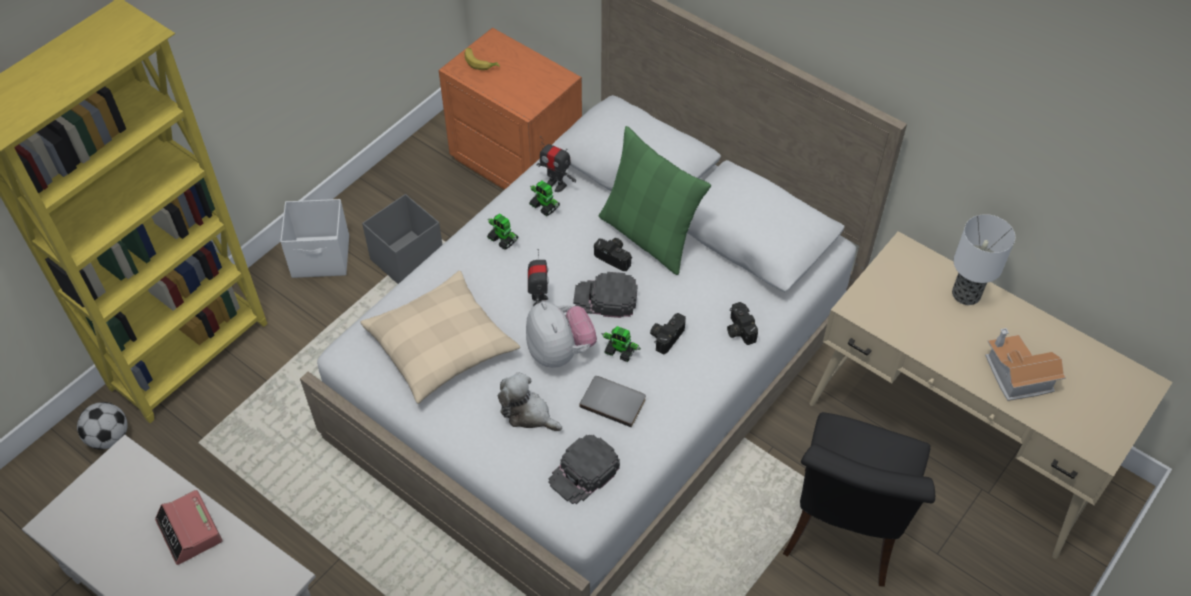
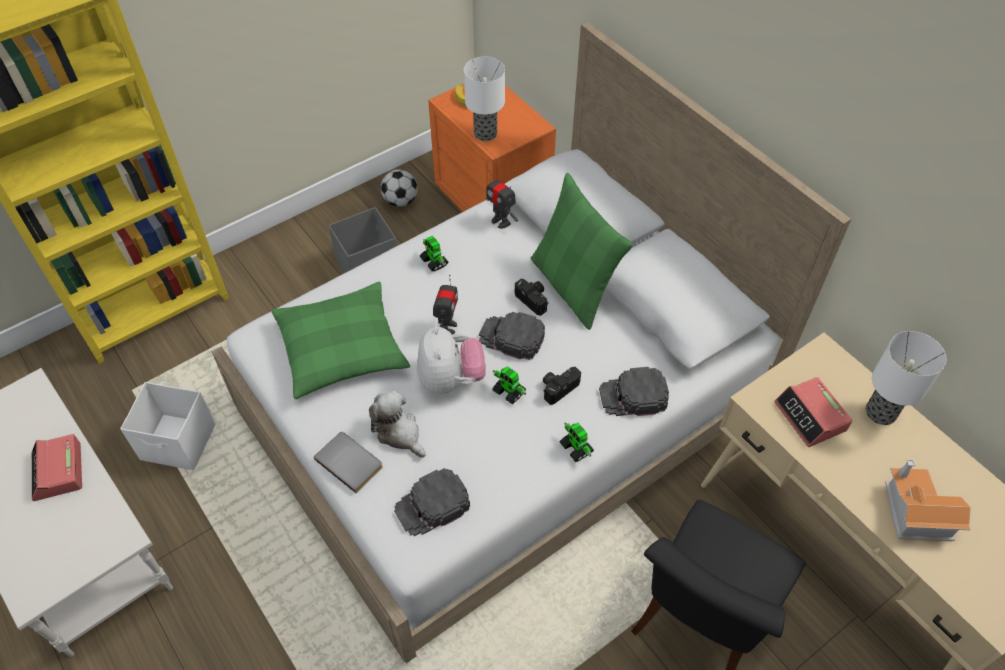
camera: 15 degrees right, 0 degrees up
(109, 437) = (61, 368): football -> football (400, 201)
(322, 257) = (296, 250): white storage box -> white storage box (179, 443)
(441, 345) = (341, 348): beige pillow -> green pillow
(512, 96) = (486, 133): none -> table lamp
(544, 206) = (483, 239): toy robot -> toy robot (576, 448)
(613, 401) = (486, 440): grey book -> grey book (350, 461)
(738, 329) = (633, 396): camera -> black cap
(906, 312) = (810, 417): none -> alarm clock

